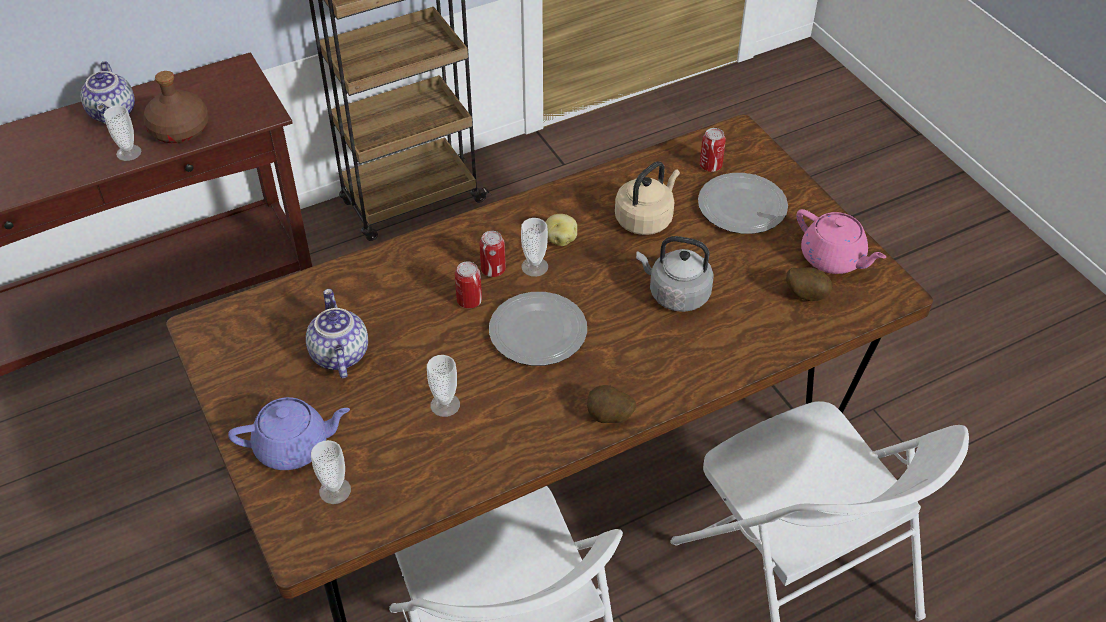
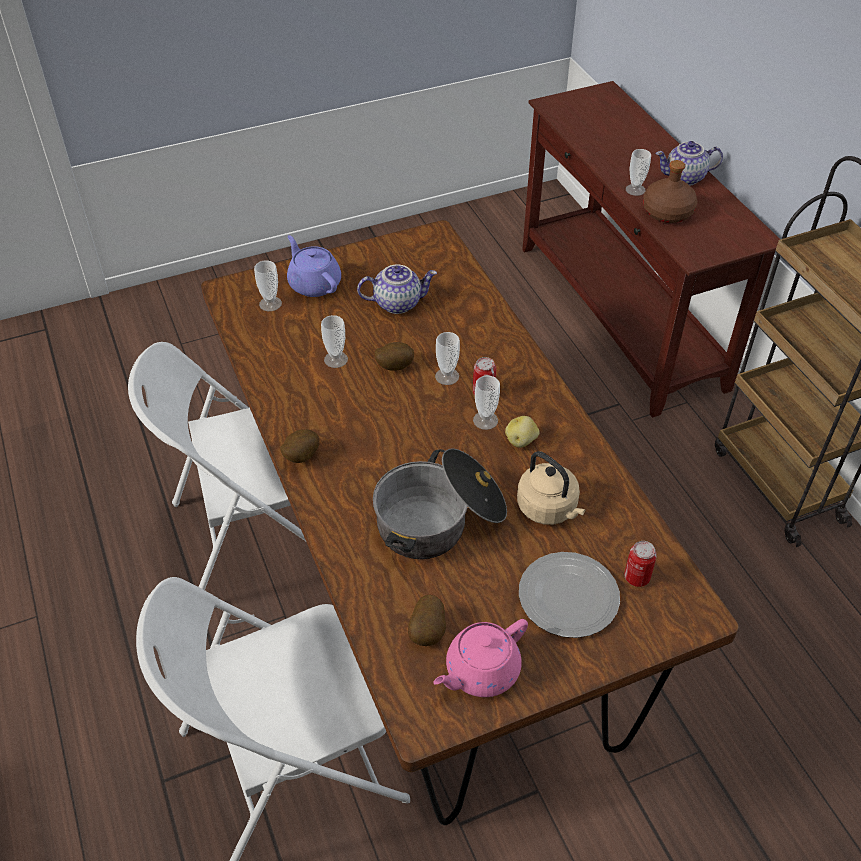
camera: 95 degrees right, 0 degrees up
(294, 446) = (314, 284): purple teapot -> purple teapot turned 150 degrees clockwise
(455, 348) = (394, 366): none -> potato
(469, 301) = (447, 376): can -> cup
(536, 331) = (406, 417): plate -> none
(675, 294) = (440, 520): grey kettle -> cooking pot

